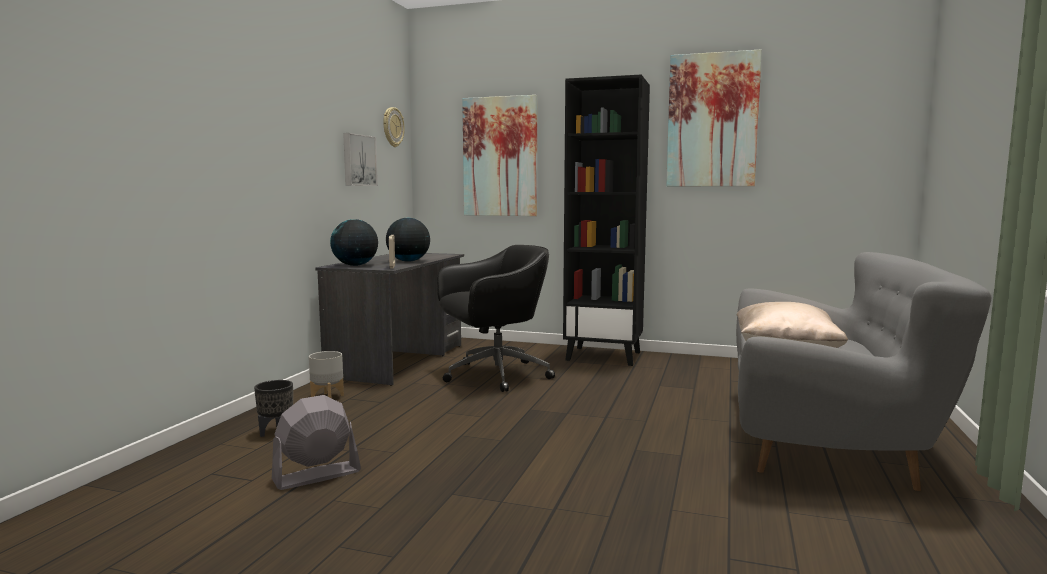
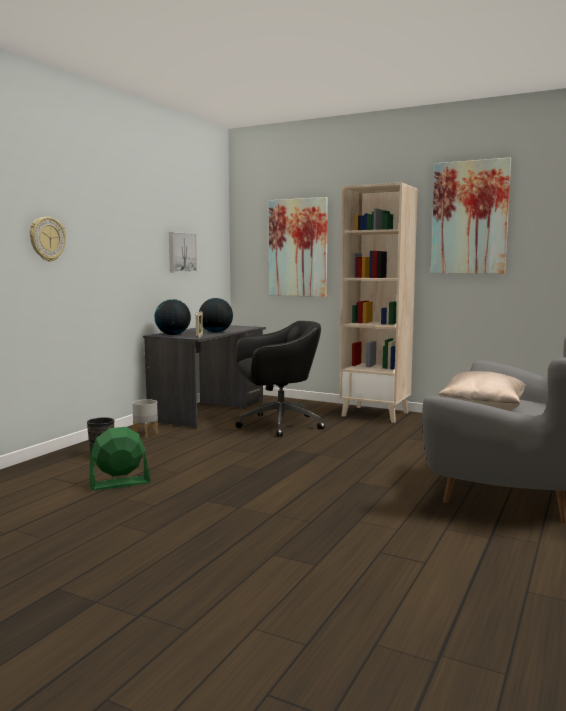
camera: 10 degrees right, 0 degrees up
(316, 475) = (119, 483): grey fan -> green fan
(392, 127) = (212, 224): wall clock -> wall clock (47, 239)
(604, 356) = (375, 414): black bookcase -> beige bookcase

